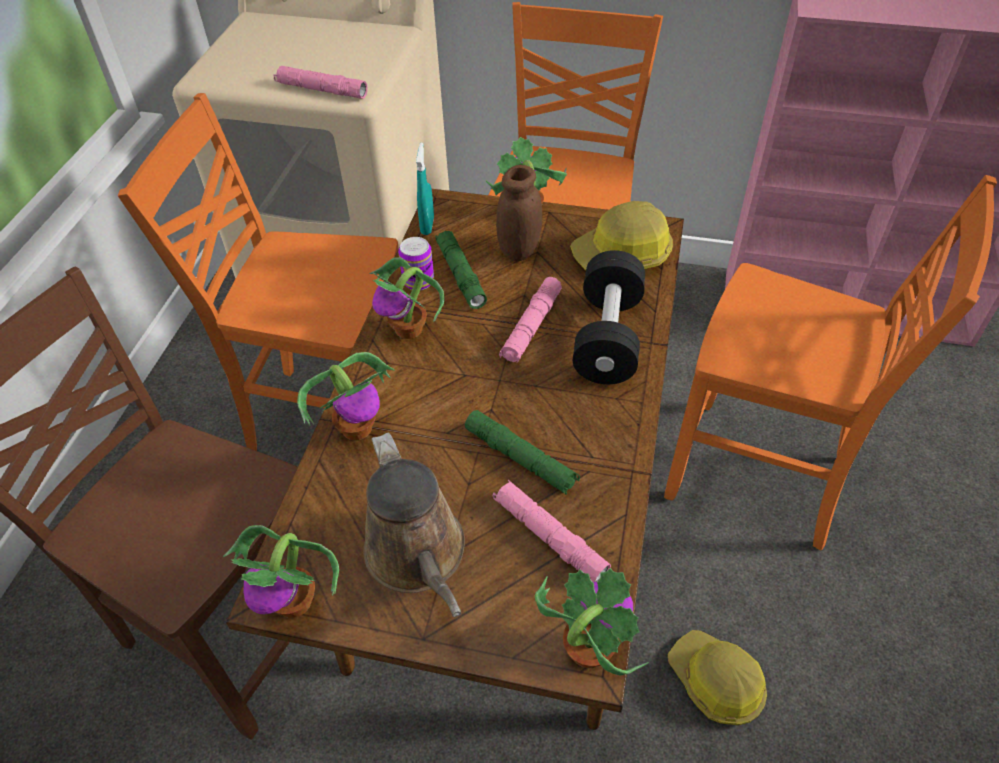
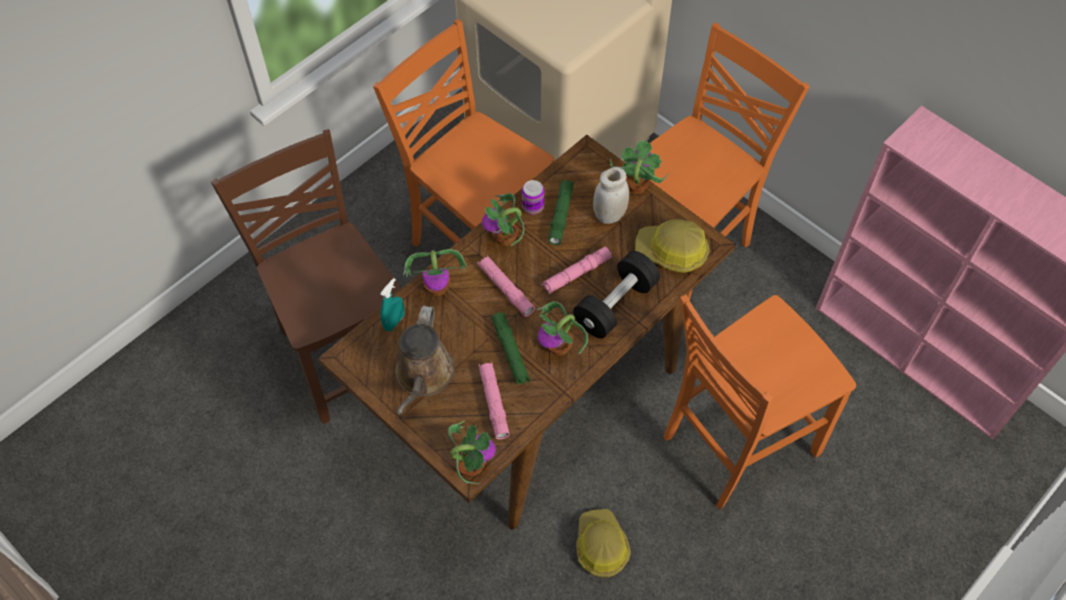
camera: 30 degrees right, 10 degrees up
(295, 601) = (353, 366): potted plant -> potted plant (559, 347)
(321, 90) = (546, 37): pink flashlight -> pink flashlight (505, 289)
(427, 225) = (566, 166): turquoise spray bottle -> turquoise spray bottle (394, 322)
(519, 250) = (609, 215): brown jar -> white jar
(761, 477) = (735, 443): orange chair -> orange chair turned 90 degrees clockwise

